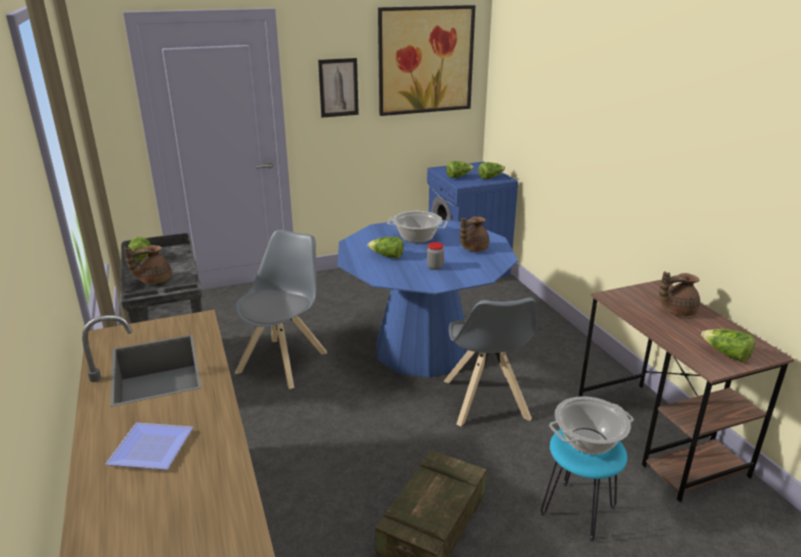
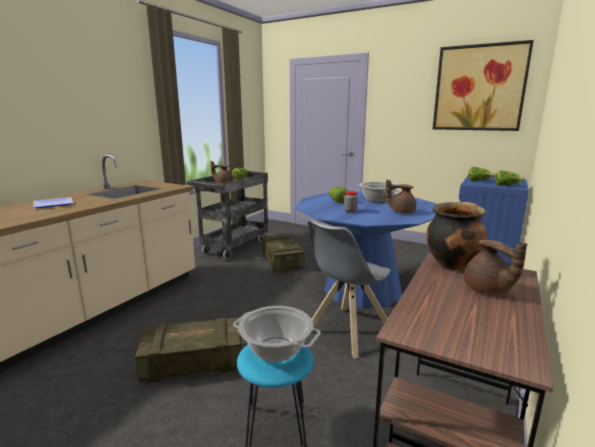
camera: 50 degrees right, 10 degrees down
(284, 361) = (282, 261): grey chair -> crate
(338, 87) = (404, 106): picture -> none
(624, 298) = (452, 264): none -> cooking pot
(676, 310) = (487, 289): brown teapot -> brown teapot turned 150 degrees counterclockwise
(726, 354) = (453, 333): lettuce -> none

